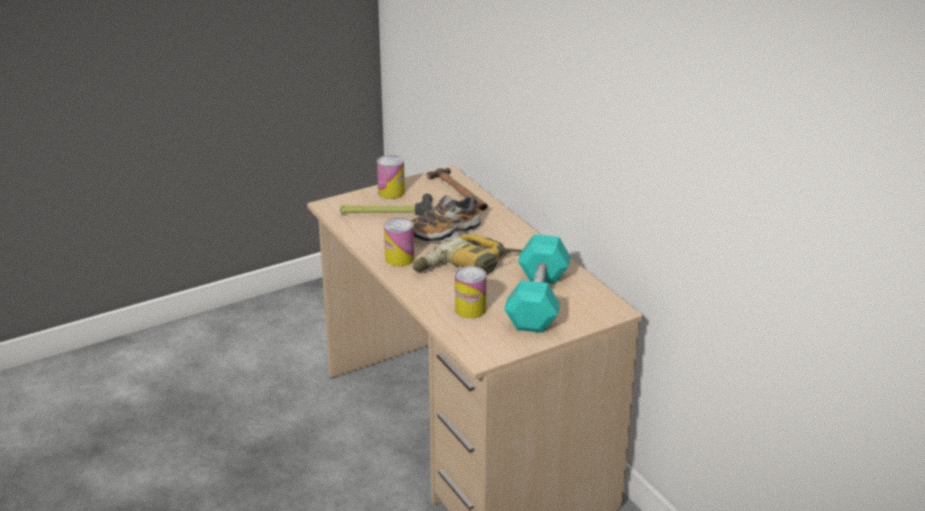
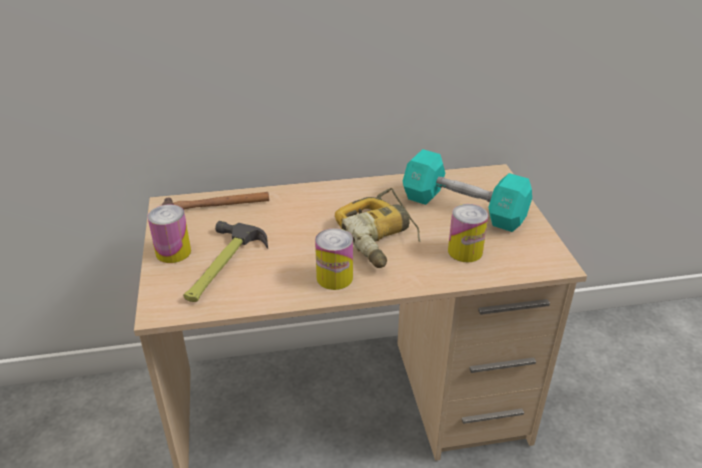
camera: 70 degrees left, 5 degrees up
(444, 232) = (296, 234): shoe -> none

